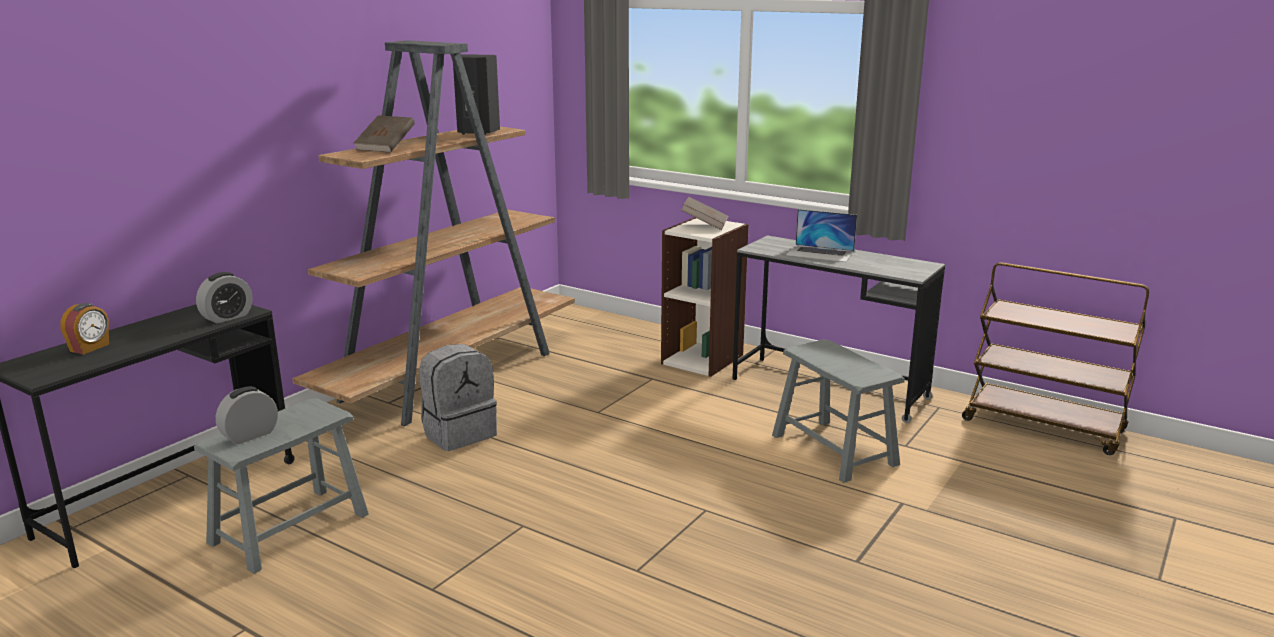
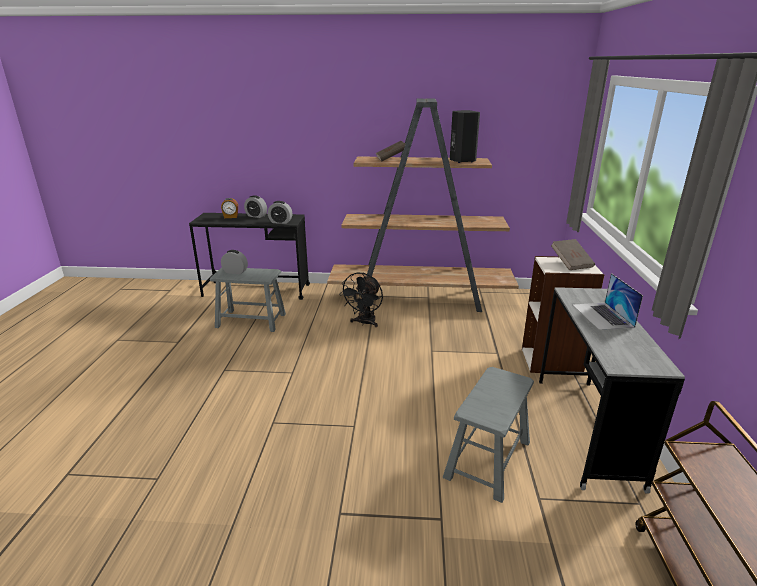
camera: 60 degrees right, 5 degrees up
(140, 328) = (256, 216): none -> alarm clock
(459, 433) = (364, 323): grey backpack -> black fan

